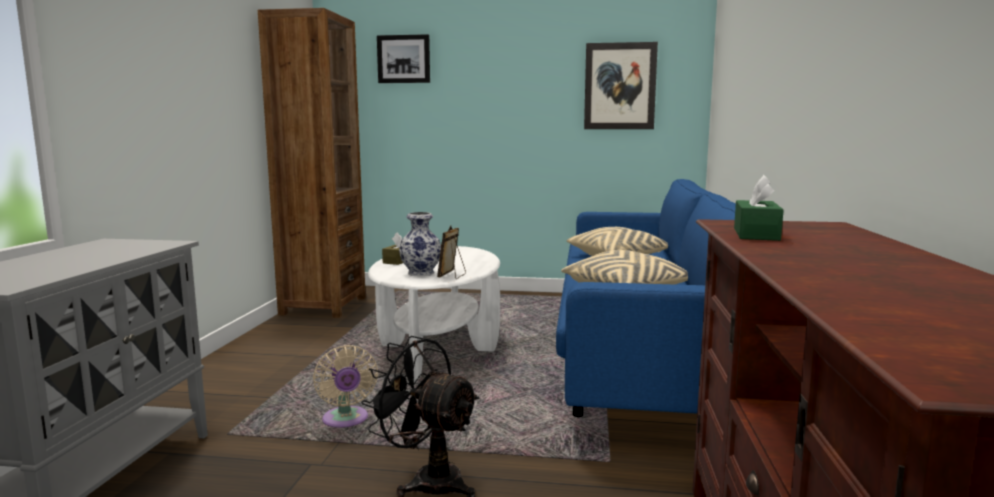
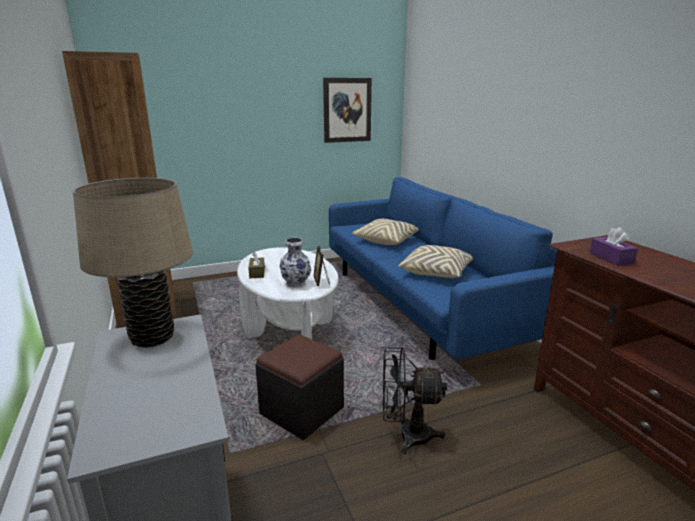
camera: 30 degrees left, 10 degrees up
(124, 245) = (152, 337): none -> beige table lamp
(346, 421) = (302, 410): beige fan -> black ottoman
(404, 59) = (174, 87): picture -> none
(756, 234) = (611, 258): green tissue box -> purple tissue box

